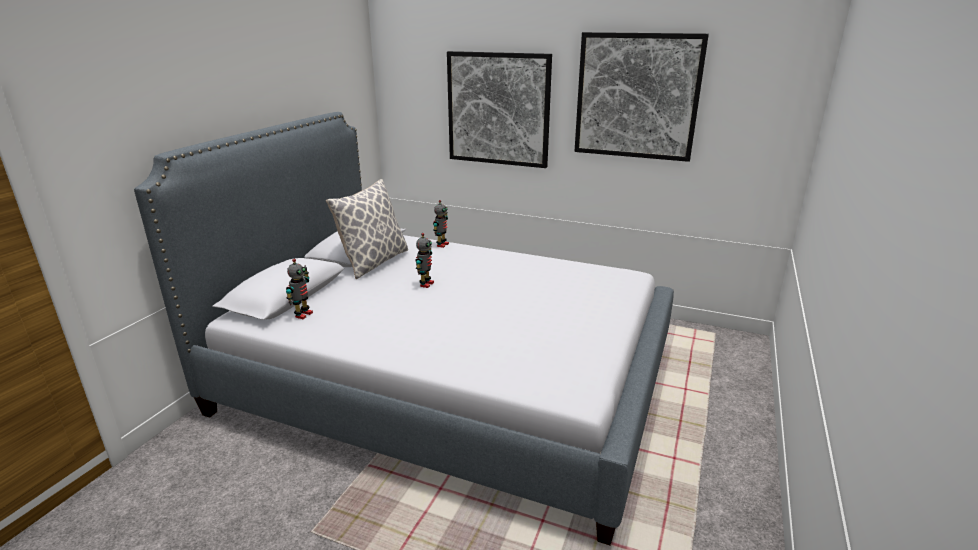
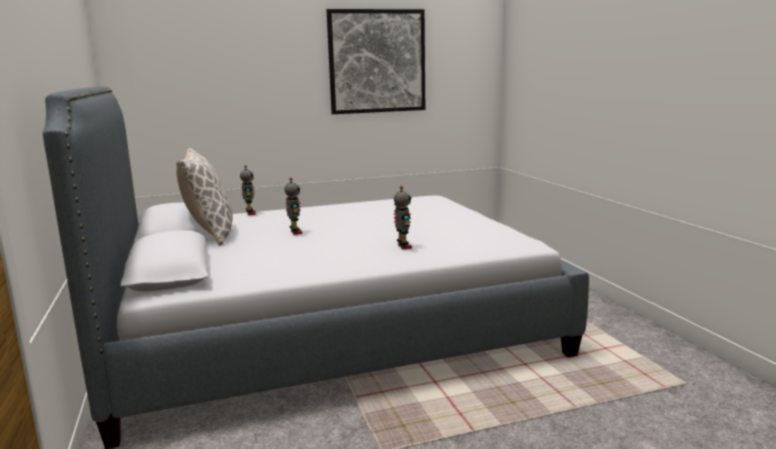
camera: 40 degrees left, 10 degrees down
(302, 314) = (224, 272): toy robot -> toy robot (403, 247)
(498, 109) = (252, 83): picture -> none

